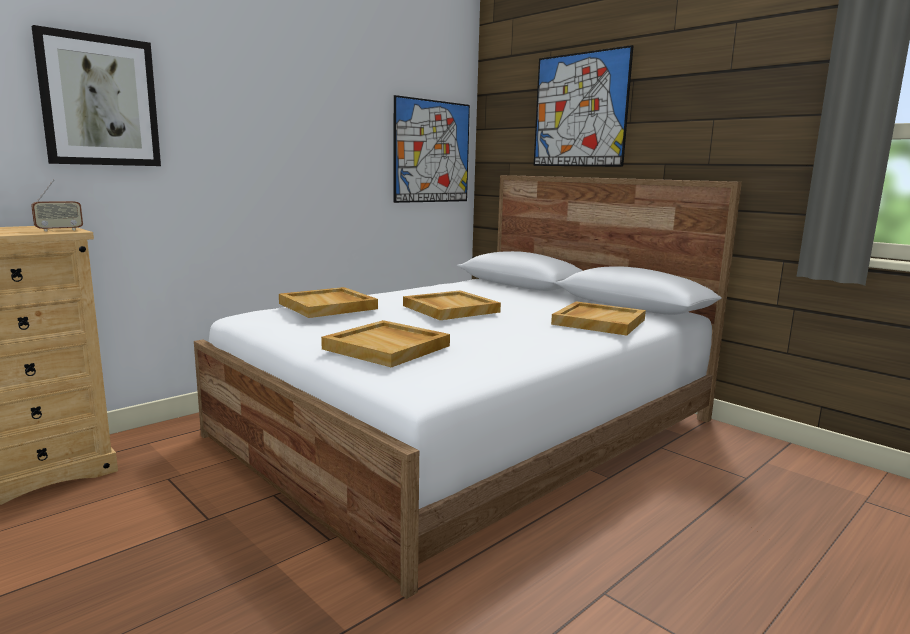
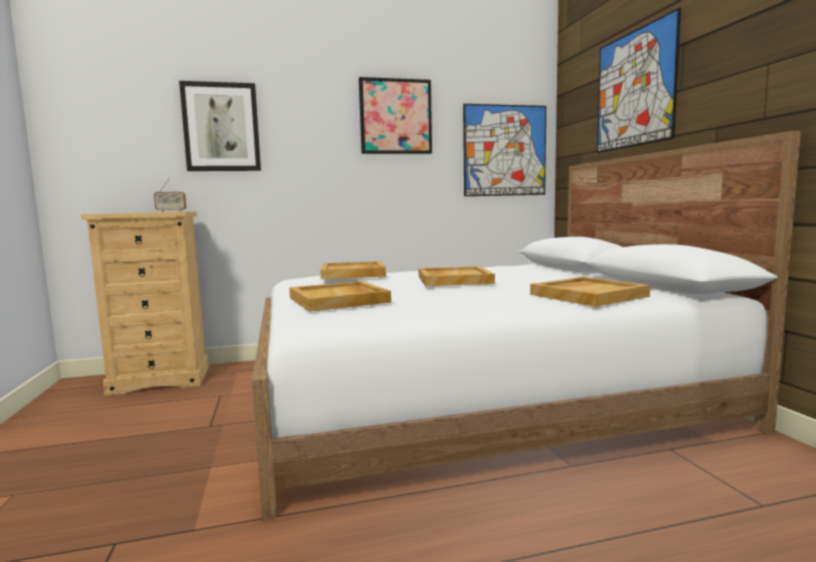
camera: 30 degrees right, 5 degrees down
(324, 104) = (395, 117): none -> picture

